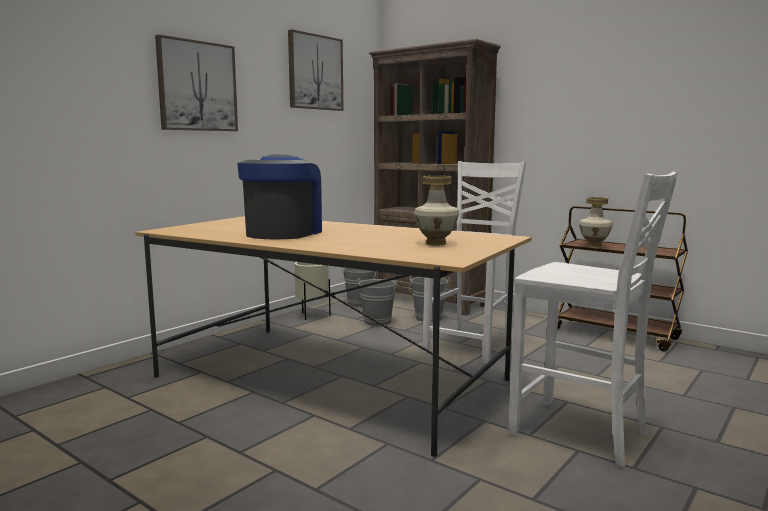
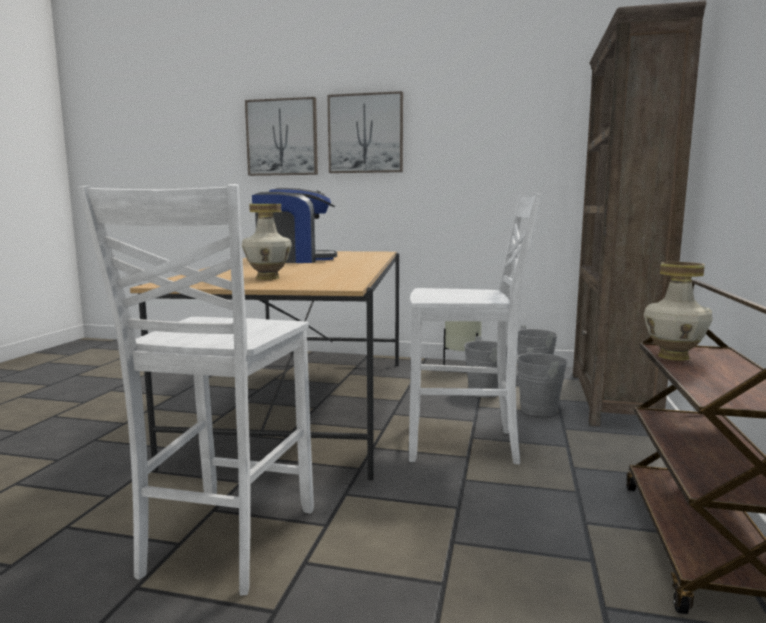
camera: 65 degrees right, 0 degrees up
(315, 72) = (518, 101): picture -> picture (282, 137)

